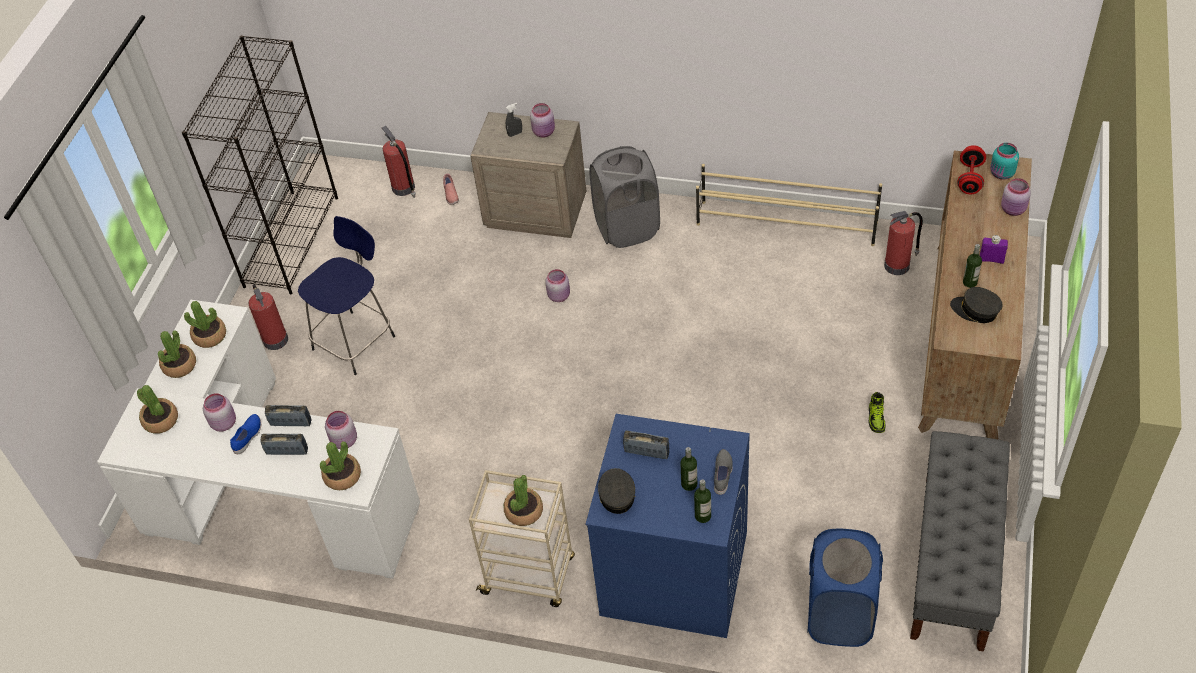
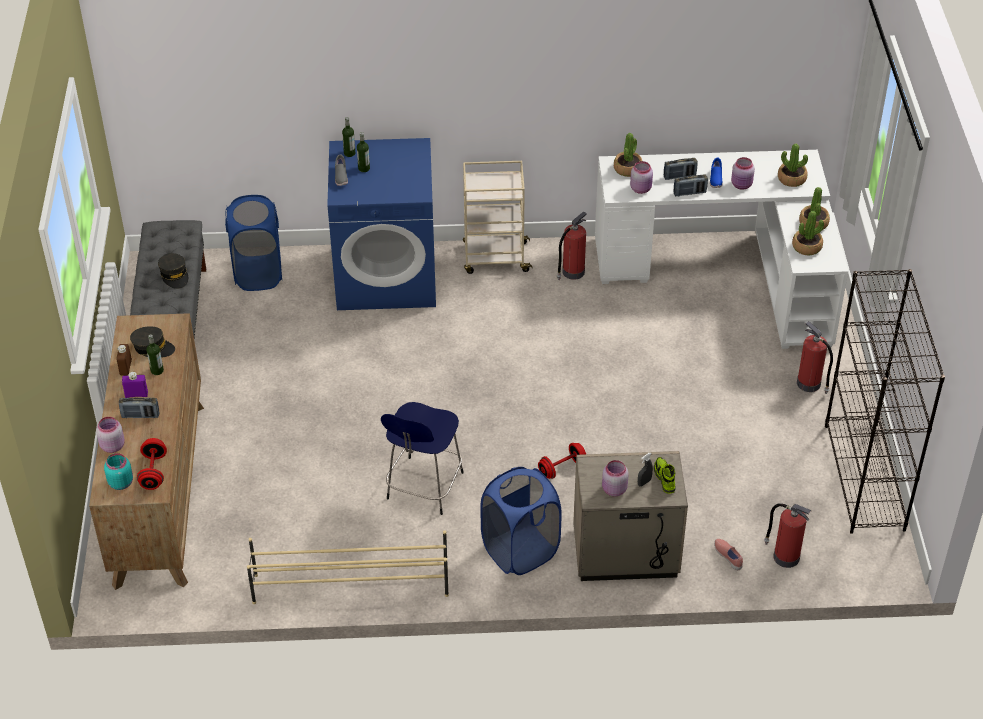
camera: 160 degrees right, 5 degrees down
(356, 341) = (733, 395): blue stool -> blue stool (424, 488)
(524, 511) = (488, 185): potted plant -> none
(559, 295) = (562, 468): pink jar -> red dumbbell
(616, 494) = (414, 155): grey cap -> grey cap (174, 275)
(627, 228) = (520, 551): grey laundry basket -> blue laundry basket
(647, 452) = (400, 181): radio -> radio (140, 415)
(876, 418) = (240, 409): shoe -> shoe (664, 478)
(898, 265) = (228, 556): fire extinguisher -> fire extinguisher (572, 272)
(1005, 292) = (125, 367): none -> brown bottle

